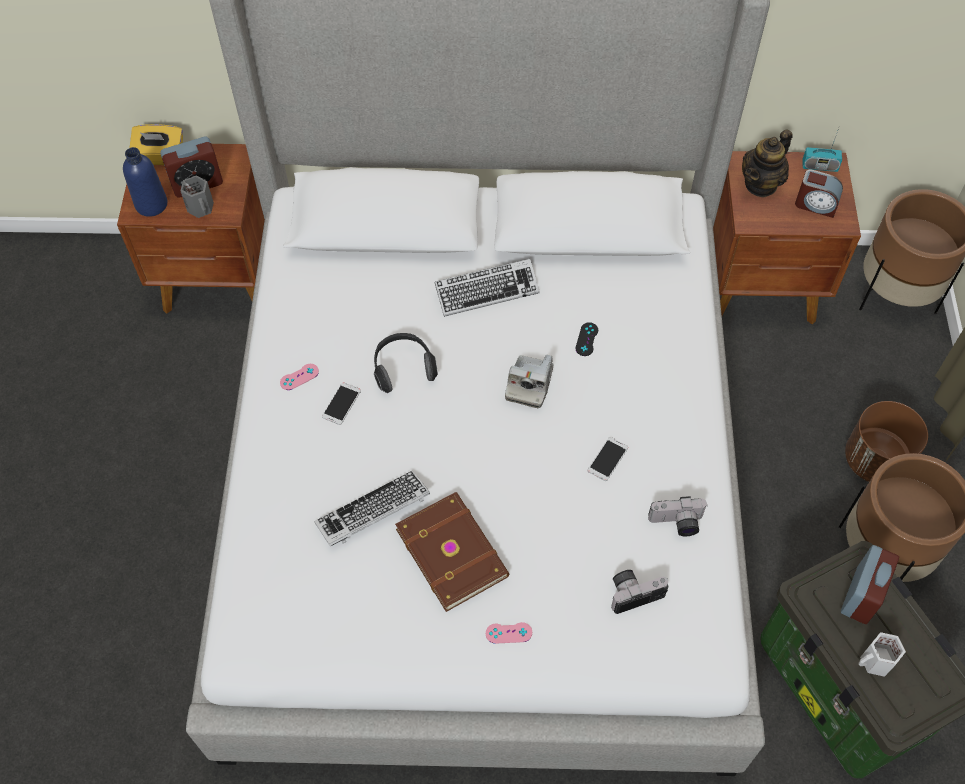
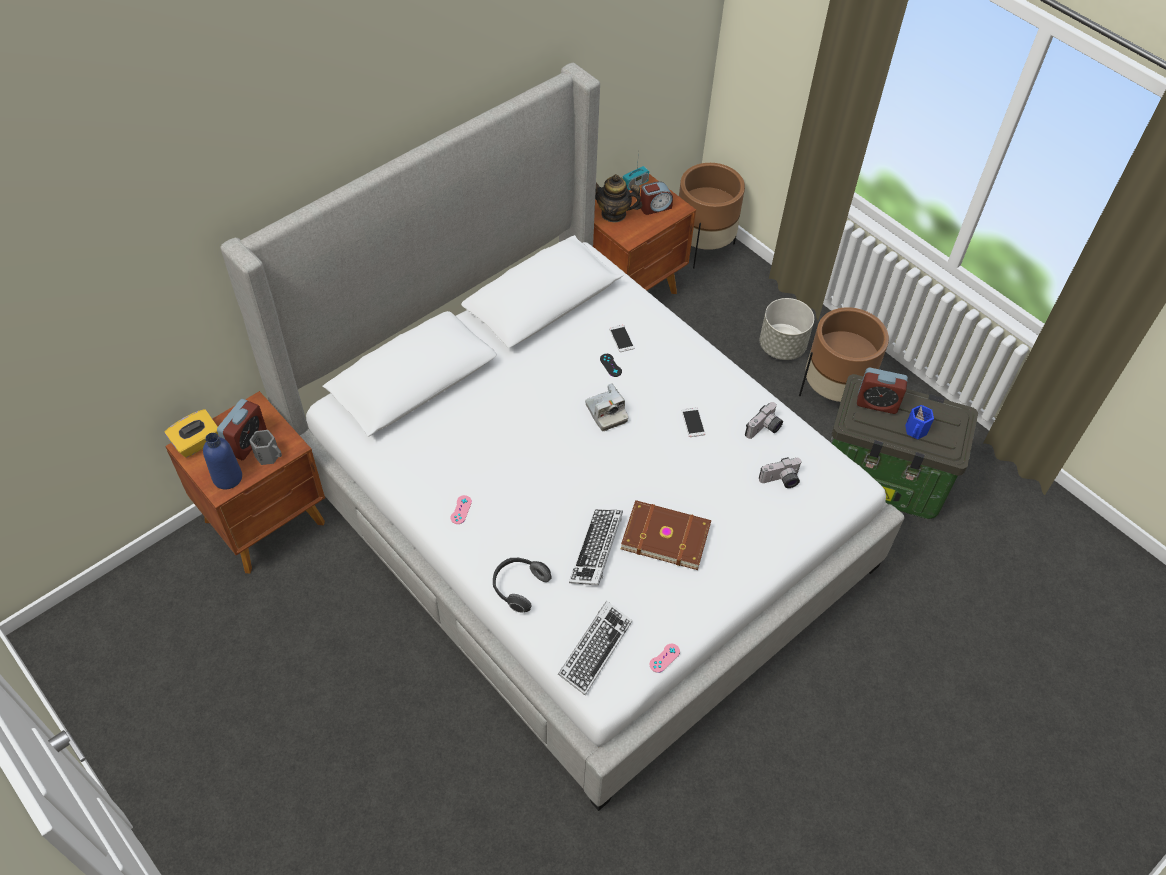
camera: 45 degrees left, 5 degrees down
(341, 404) = (506, 505): phone -> phone (621, 338)
(403, 368) = (521, 457): headphones -> headphones (518, 587)
(487, 291) = (522, 378): keyboard -> keyboard (594, 650)
(508, 633) = (741, 554): pink game controller -> pink game controller (664, 658)
(634, 592) = (781, 481): camera -> camera turned 135 degrees counterclockwise
(761, 184) = (614, 214): teapot -> teapot turned 105 degrees clockwise
(861, 595) = (877, 403): alarm clock -> alarm clock turned 120 degrees clockwise
(876, 460) = (782, 346): brown planter -> grey planter
(876, 662) = (916, 431): white mug -> blue mug

